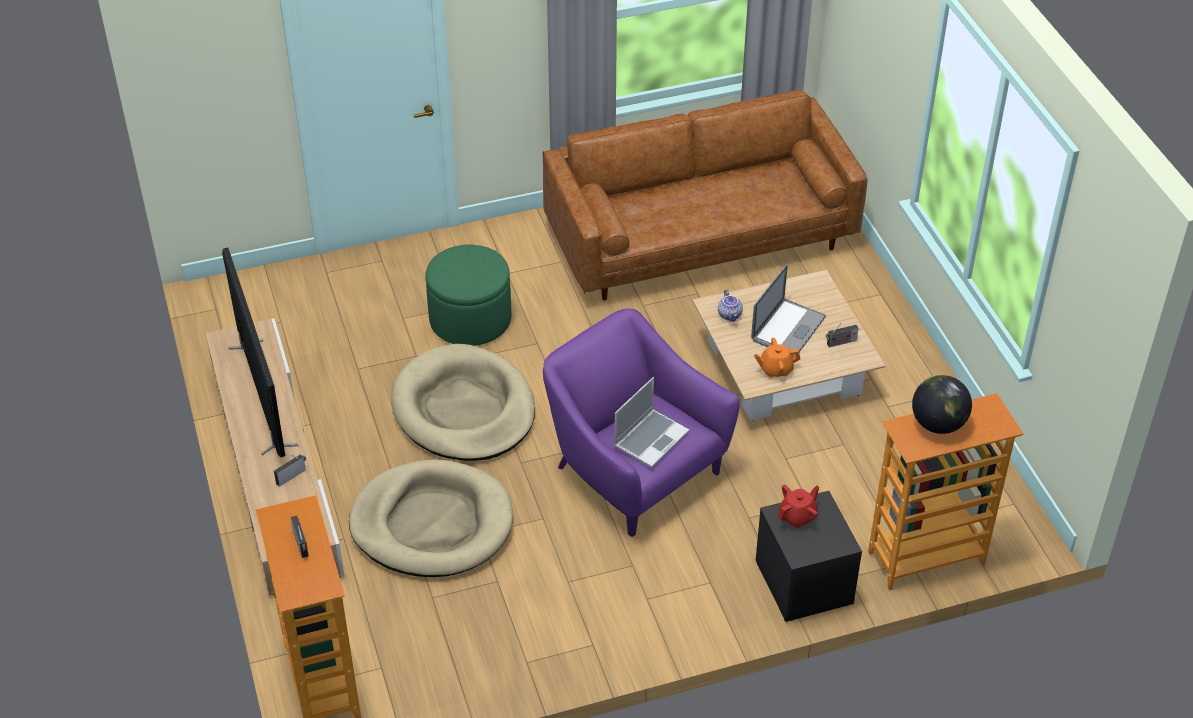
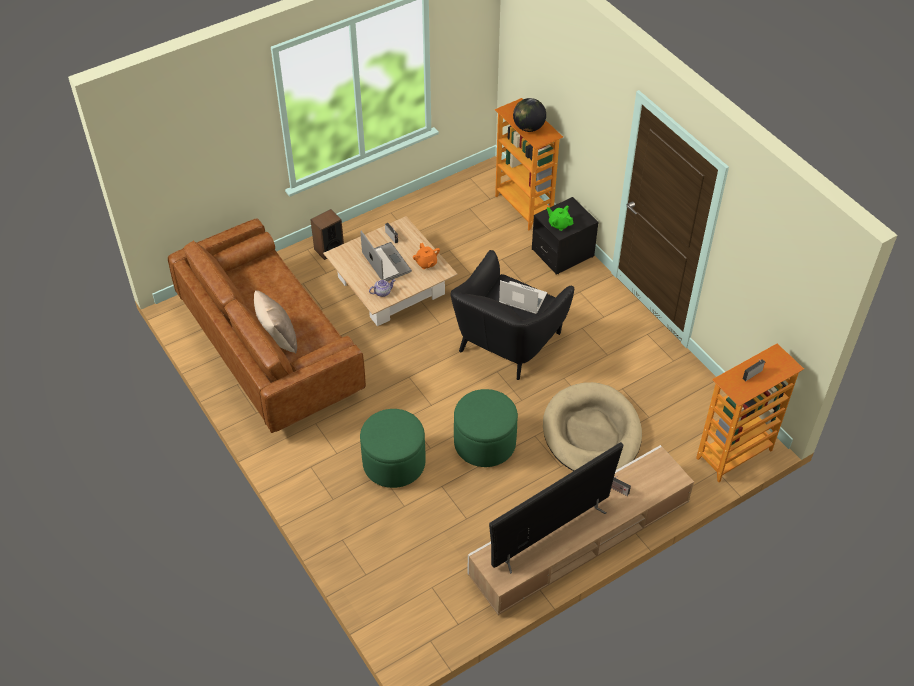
camera: 105 degrees left, 5 degrees up
(464, 409) = (484, 443): beige dog bed -> green ottoman
(634, 471) = (507, 341): purple armchair -> black armchair
(662, 195) = (278, 338): none -> beige pillow
(788, 328) = (386, 263): laptop -> laptop turned 45 degrees clockwise
(797, 516) = (559, 224): red teapot -> green teapot
(875, 315) = (329, 249): none -> speaker

